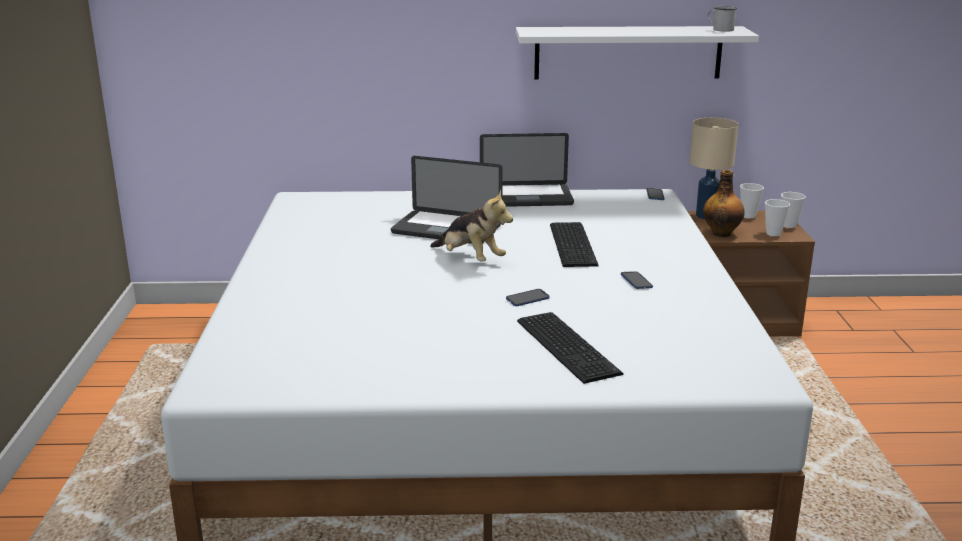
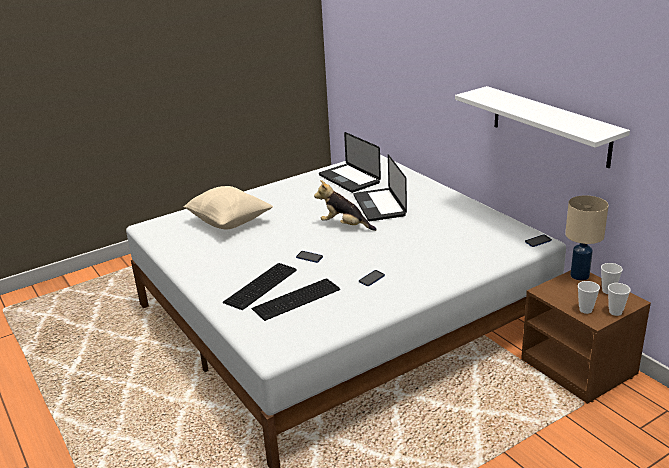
camera: 60 degrees right, 5 degrees up
(323, 322) = (229, 222): none -> beige pillow
(470, 259) = (345, 226): plush toy -> plush toy turned 105 degrees clockwise
(526, 197) = (464, 207): laptop -> laptop (349, 179)
(574, 244) = (406, 244): keyboard -> keyboard (298, 299)
(720, 29) = (593, 127): white mug -> none
(721, 233) = (552, 290): bottle -> none

